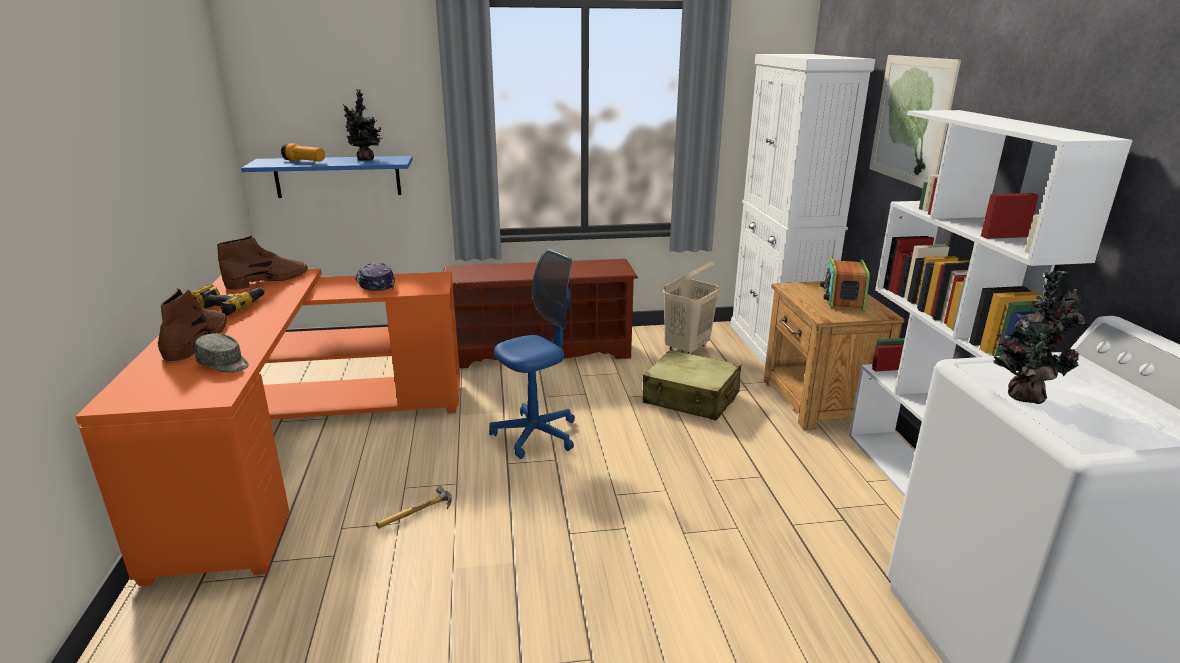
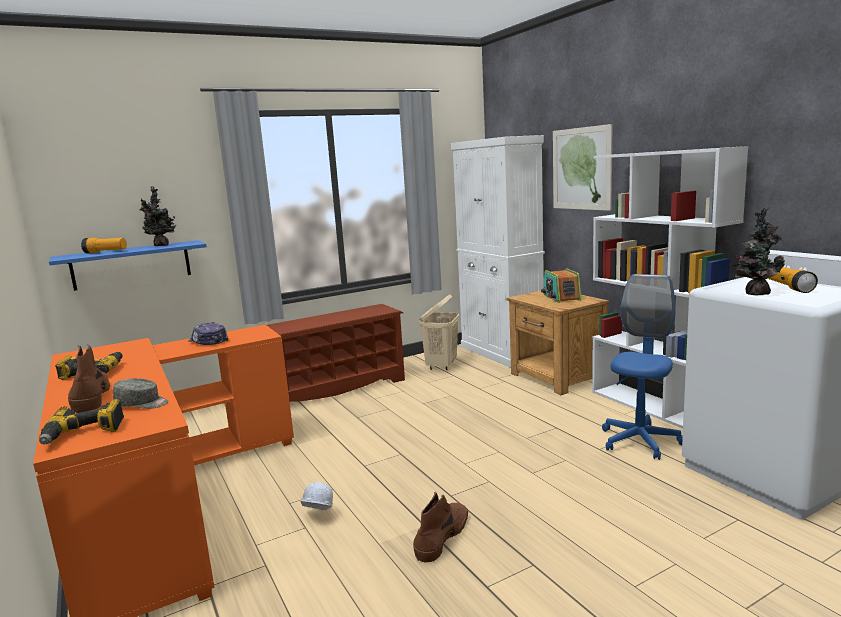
camera: 20 degrees left, 10 degrees down
(145, 389) = (83, 433): none -> power drill
(268, 280) = (108, 352): brown boot -> brown boot (442, 536)
(418, 515) = (317, 517): hammer -> white hard hat
(535, 435) = (371, 442): blue office chair -> blue office chair (640, 441)
(691, 398) = (470, 394): beige suitcase -> none
(1096, 396) = (789, 287): none -> flashlight

